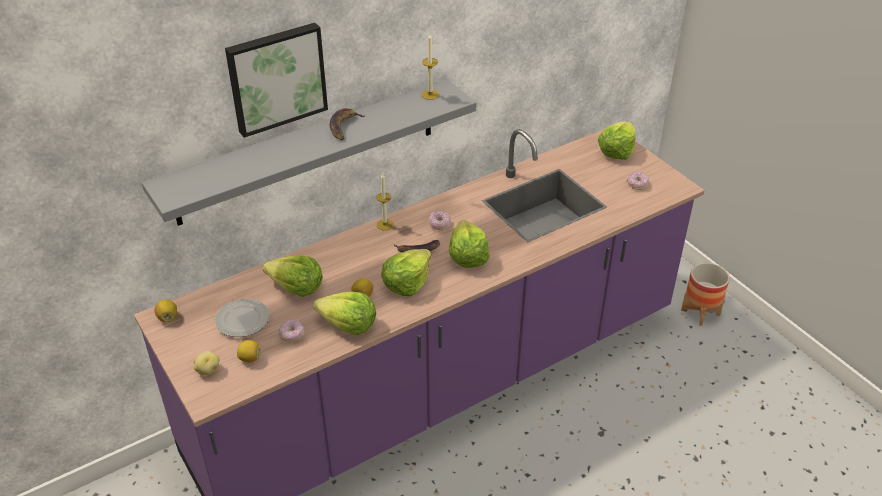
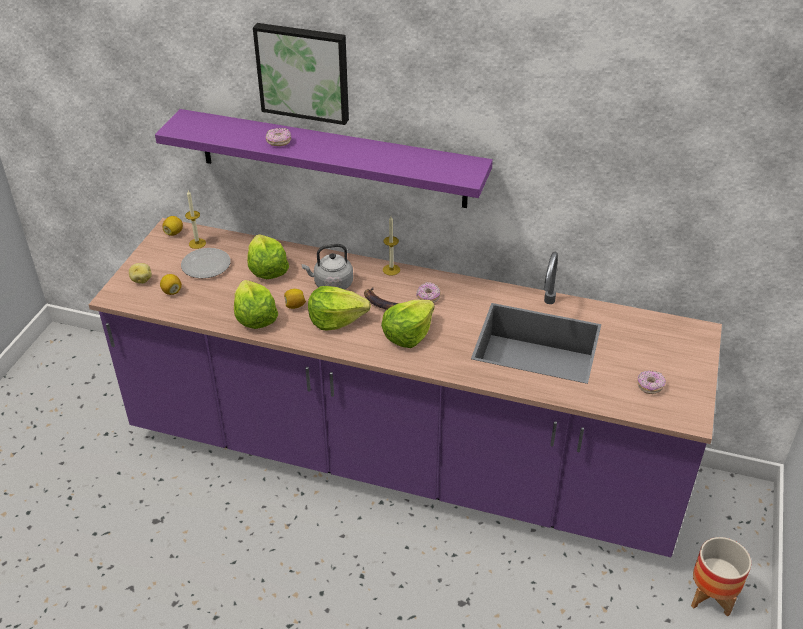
camera: 50 degrees right, 0 degrees up
(292, 335) = (215, 296): donut -> donut (279, 142)
(308, 152) = (331, 158): grey shelf -> purple shelf
(344, 127) = (352, 148): banana -> none
(362, 263) = (331, 284): none -> grey kettle
(430, 94) = (455, 162): candle -> candle (197, 243)
(616, 151) = (683, 346): lettuce -> none

